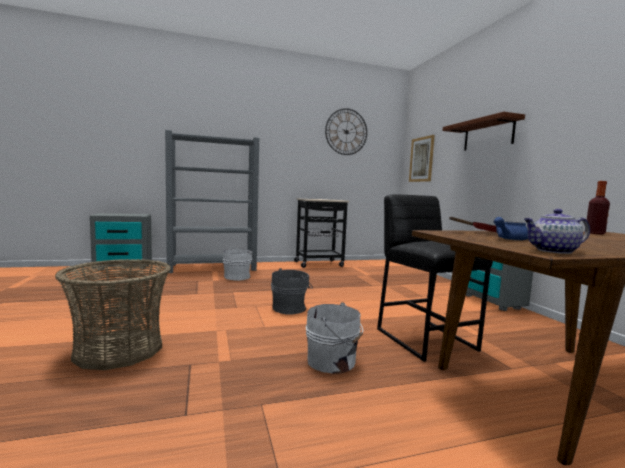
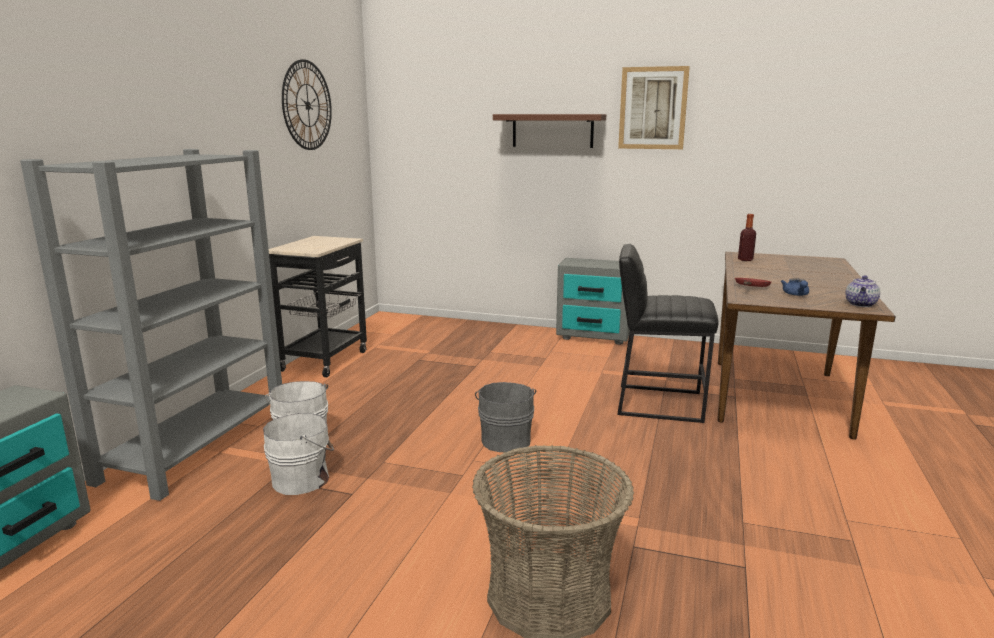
camera: 55 degrees left, 10 degrees up
(333, 362) = (679, 462): white bucket -> white bucket (303, 479)
(421, 159) = (420, 150): picture -> picture (653, 108)

